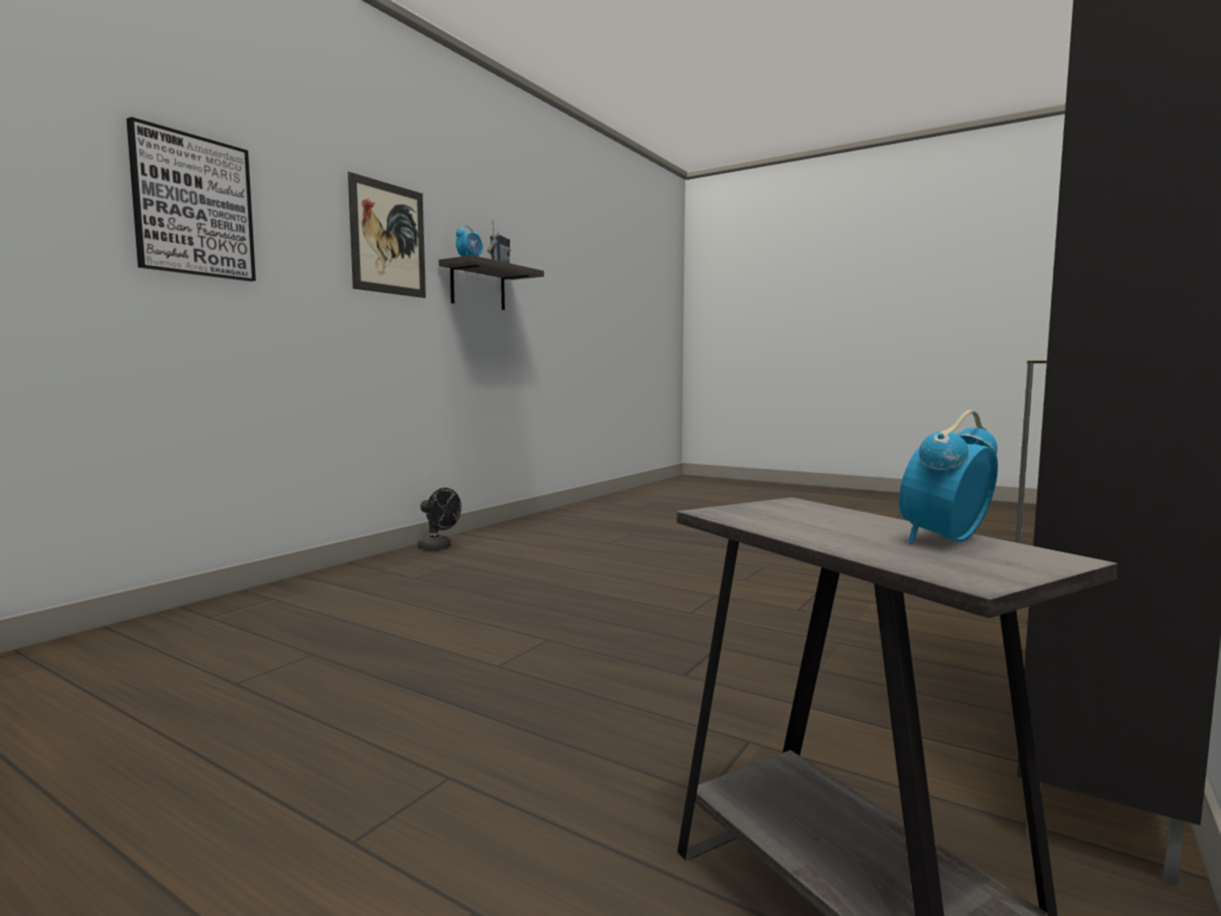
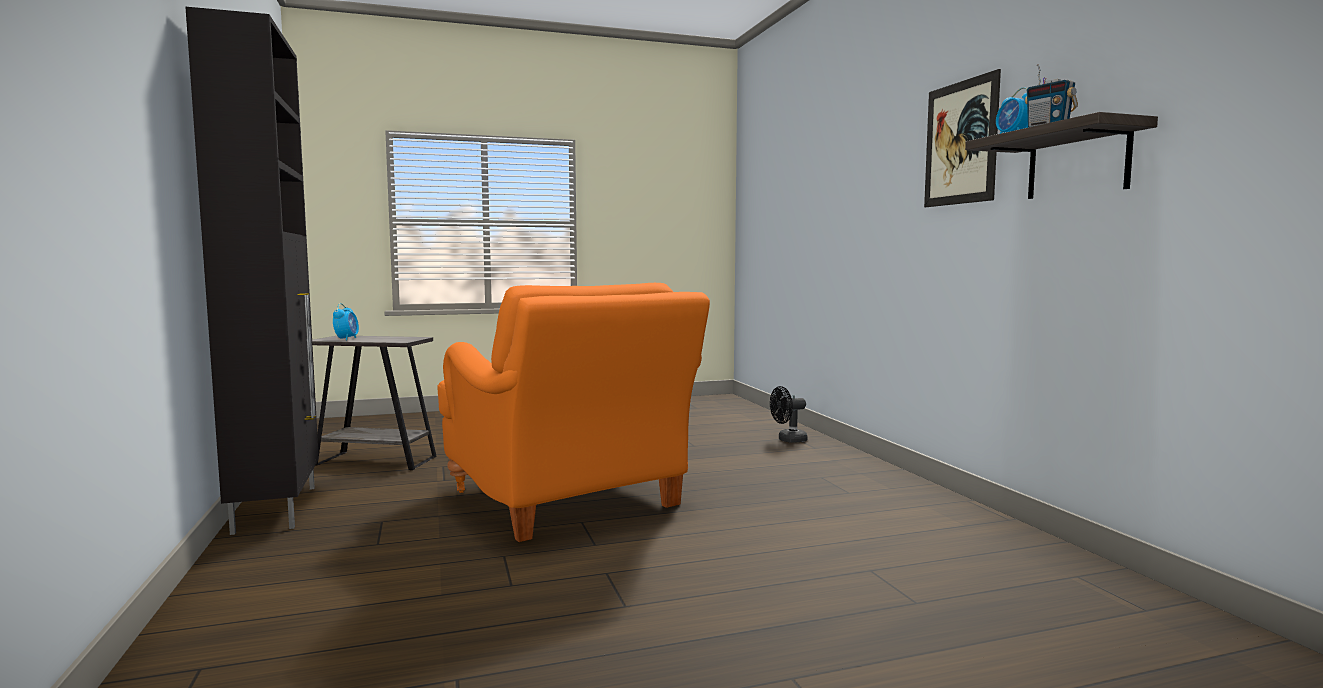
camera: 130 degrees right, 0 degrees up
(193, 206) = (847, 174): picture -> none
(438, 548) = (932, 498): black fan -> black fan (788, 440)
(660, 634) = (568, 502): none -> orange armchair

